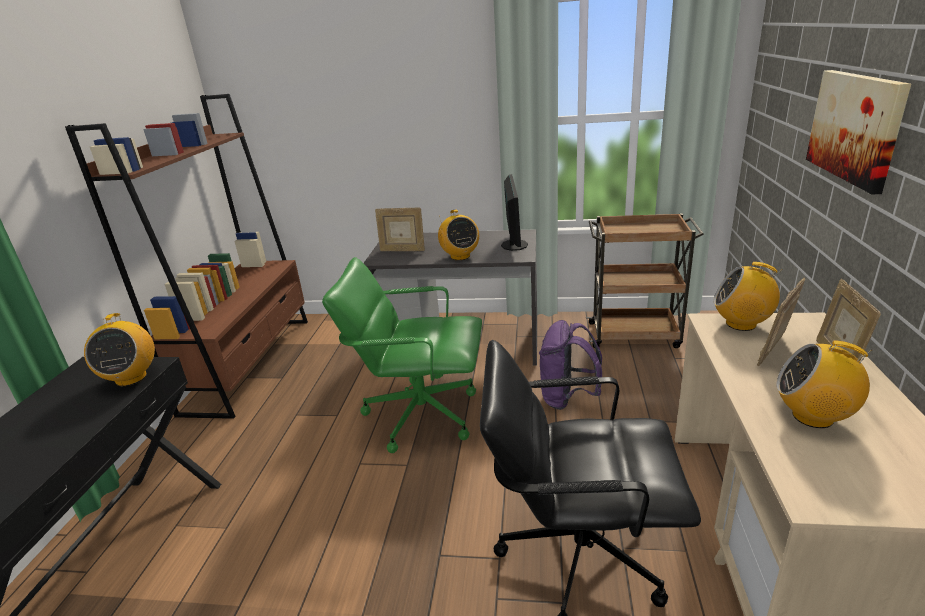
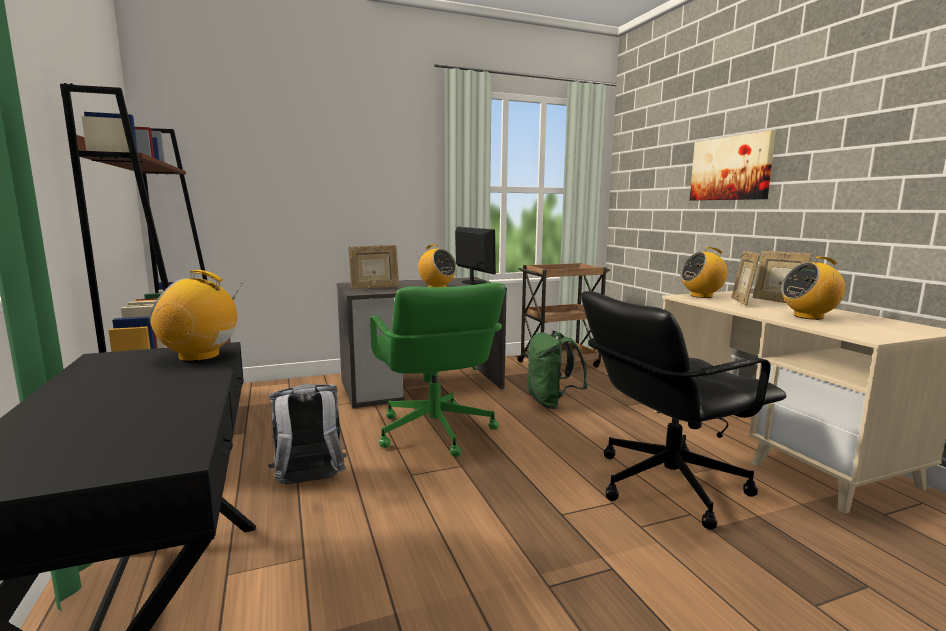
camera: 30 degrees left, 15 degrees down
(131, 378) = (200, 356): radio -> radio turned 135 degrees clockwise
(283, 450) = (309, 483): none -> grey backpack
(420, 414) = (434, 432): green office chair -> green office chair turned 90 degrees counterclockwise
(567, 398) = (551, 403): purple backpack -> green backpack

